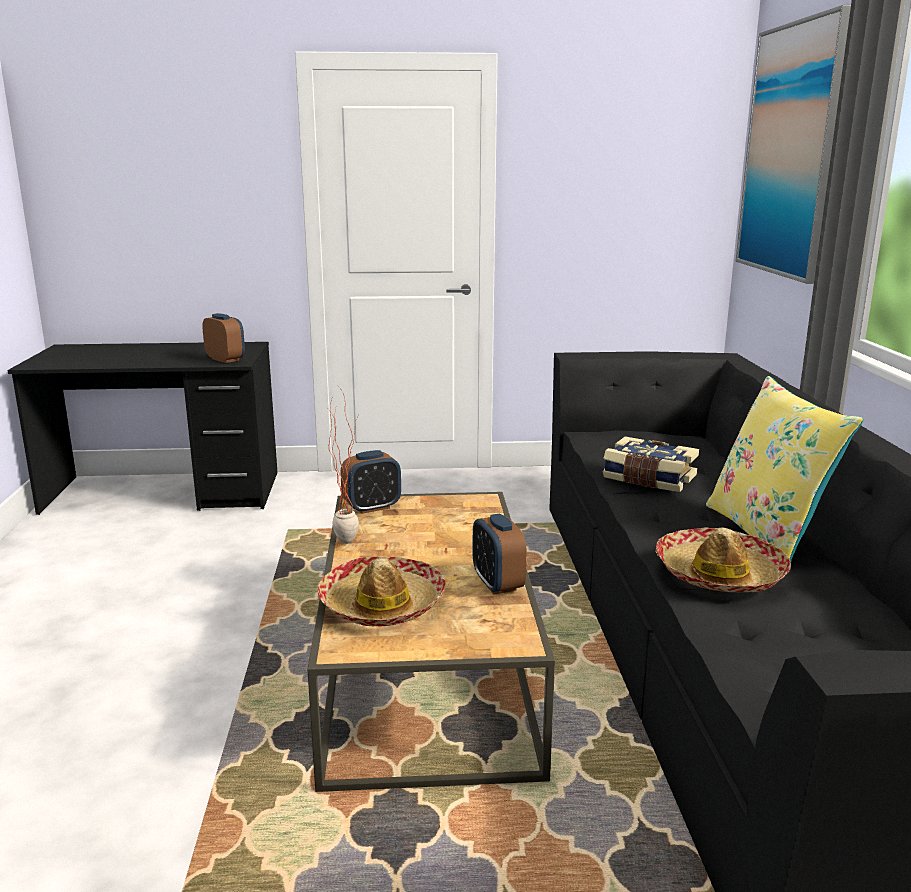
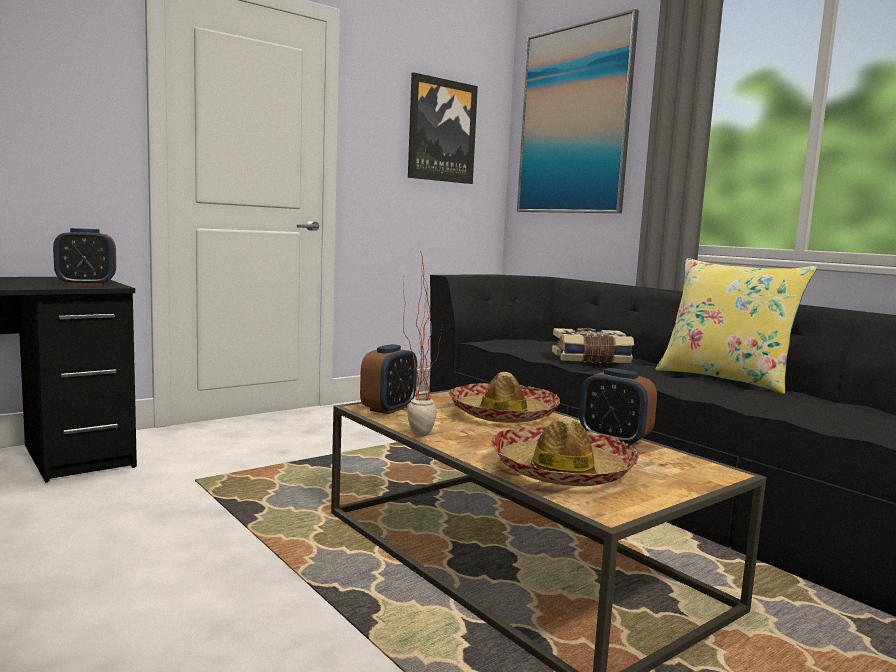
camera: 35 degrees left, 10 degrees down
(225, 359) = (86, 284): alarm clock -> alarm clock turned 150 degrees clockwise
(634, 169) = (441, 131): none -> picture
(718, 574) = (766, 399): hat -> hat (502, 414)

